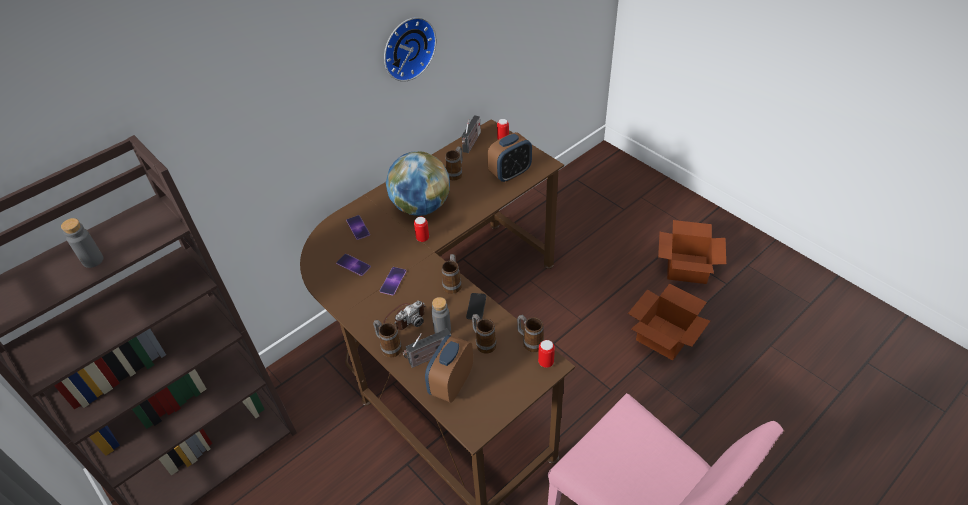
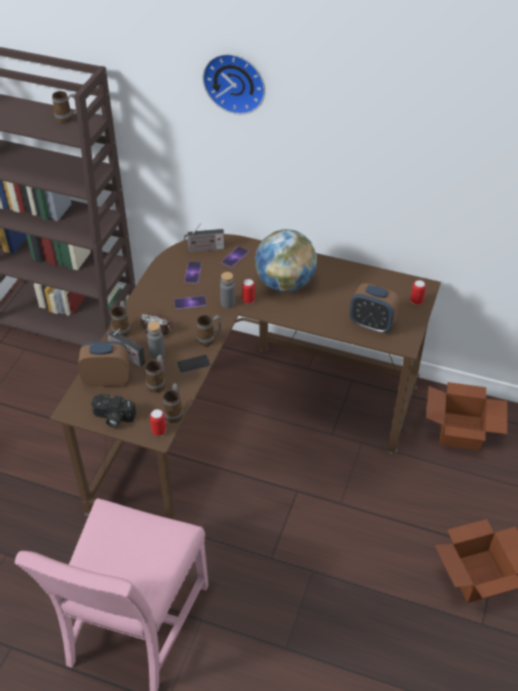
camera: 60 degrees right, 0 degrees up
(93, 260) = (32, 121): grey bottle -> grey bottle (228, 303)
(407, 47) = (360, 152): wall clock -> wall clock (235, 81)
(456, 173) = (344, 288): mug -> mug (67, 119)
(471, 143) = (393, 282): radio -> radio (204, 249)
(507, 395) = (113, 418): none -> camera
(665, 336) = (366, 585): cardboard box -> cardboard box (462, 432)

